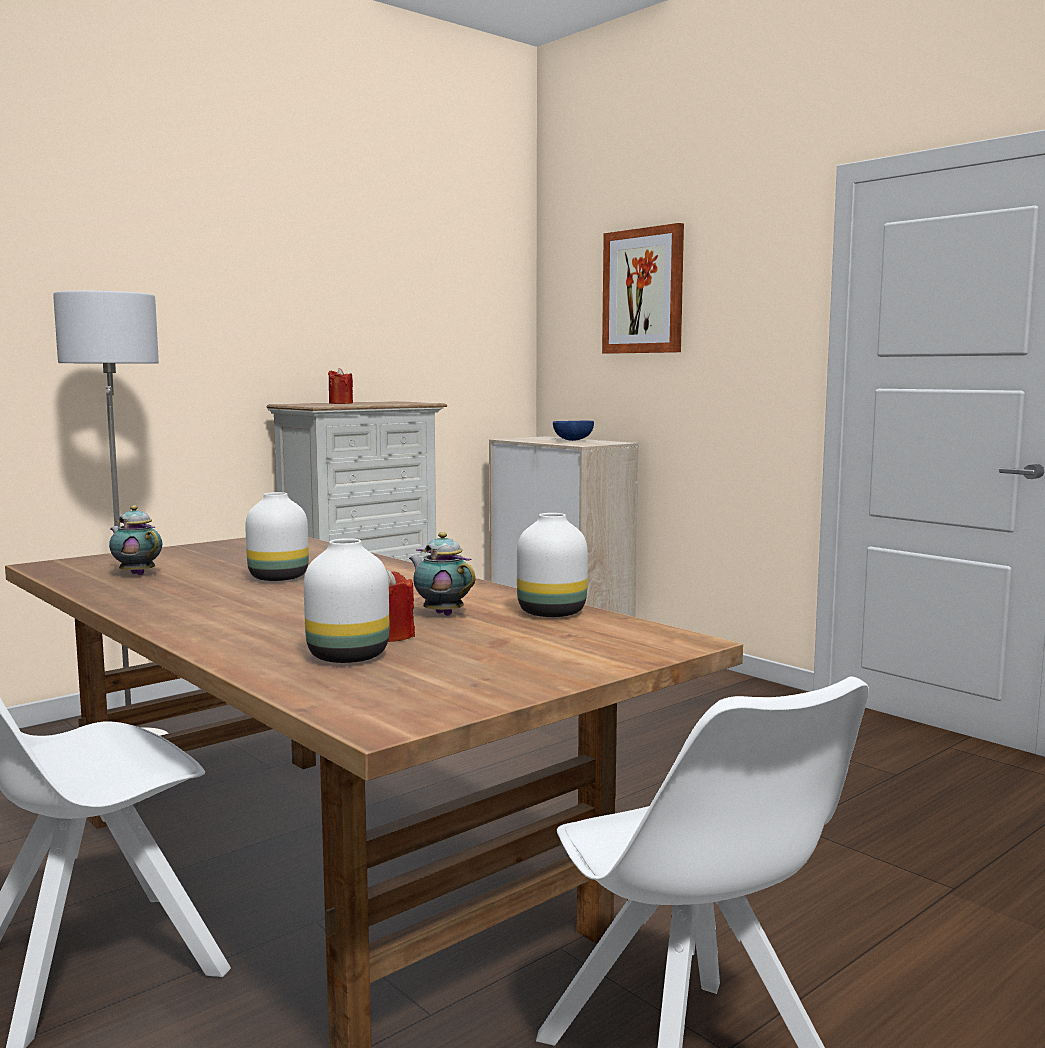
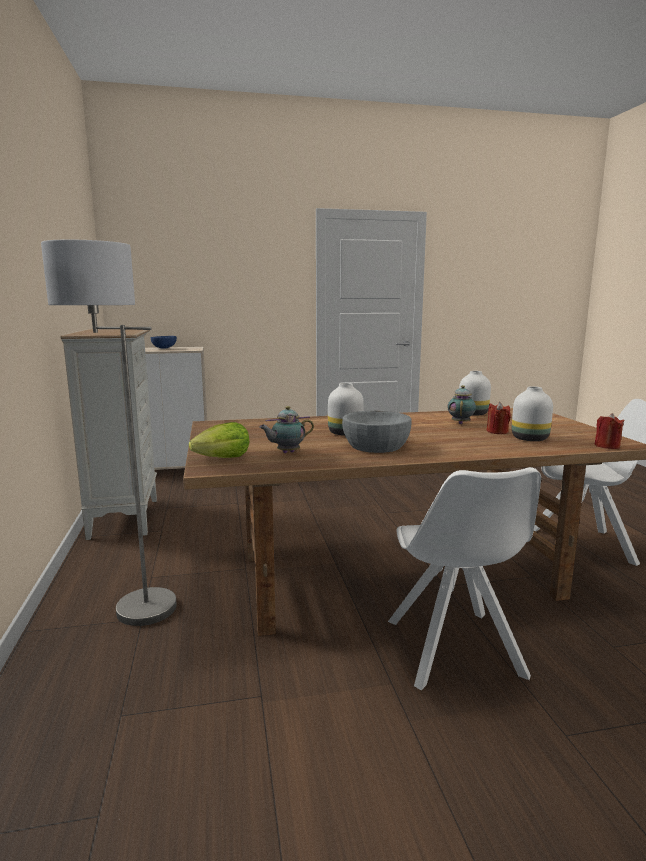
camera: 60 degrees left, 5 degrees up
(94, 562) = (223, 458): none -> lettuce
(206, 595) = (375, 446): none -> grey bowl
(341, 403) = (109, 332): red candle -> red candle (607, 446)
(442, 613) = (460, 423): teapot -> teapot turned 120 degrees clockwise
(643, 291) = (196, 259): picture -> none

